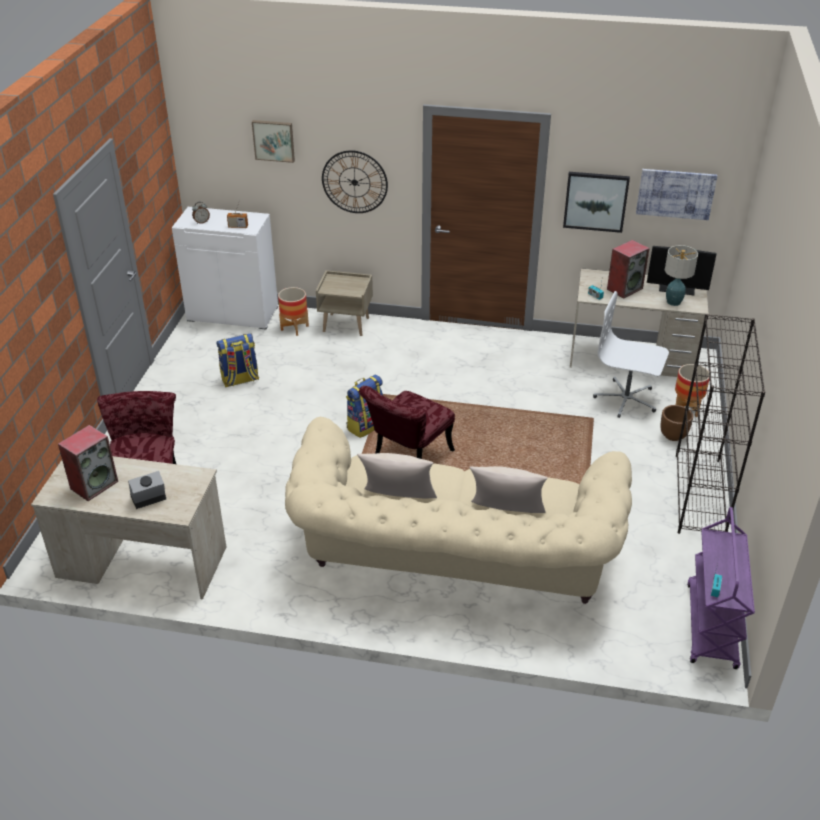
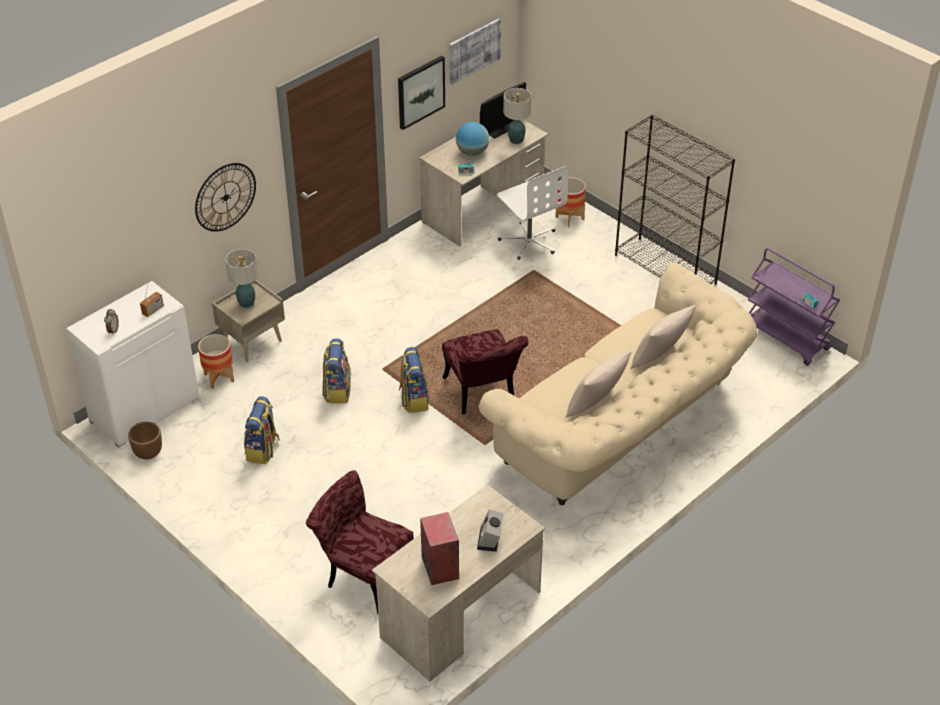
camera: 55 degrees left, 5 degrees up
(274, 140) = (145, 202): picture -> none
(336, 384) = (337, 390): none -> backpack
(344, 284) = (246, 303): none -> table lamp
(624, 288) = (472, 152): speaker -> globe
(626, 399) = (529, 241): white office chair -> white office chair turned 90 degrees counterclockwise
(672, 435) = (592, 243): brown planter -> brown planter (148, 453)

